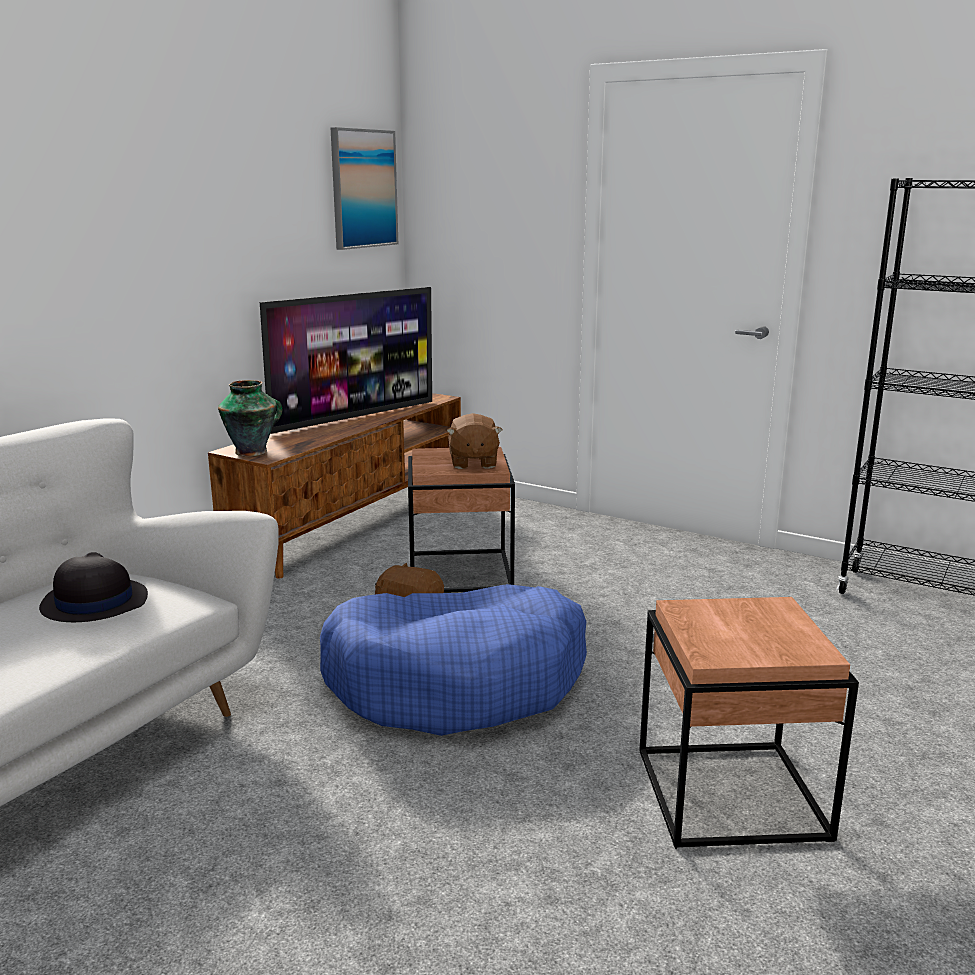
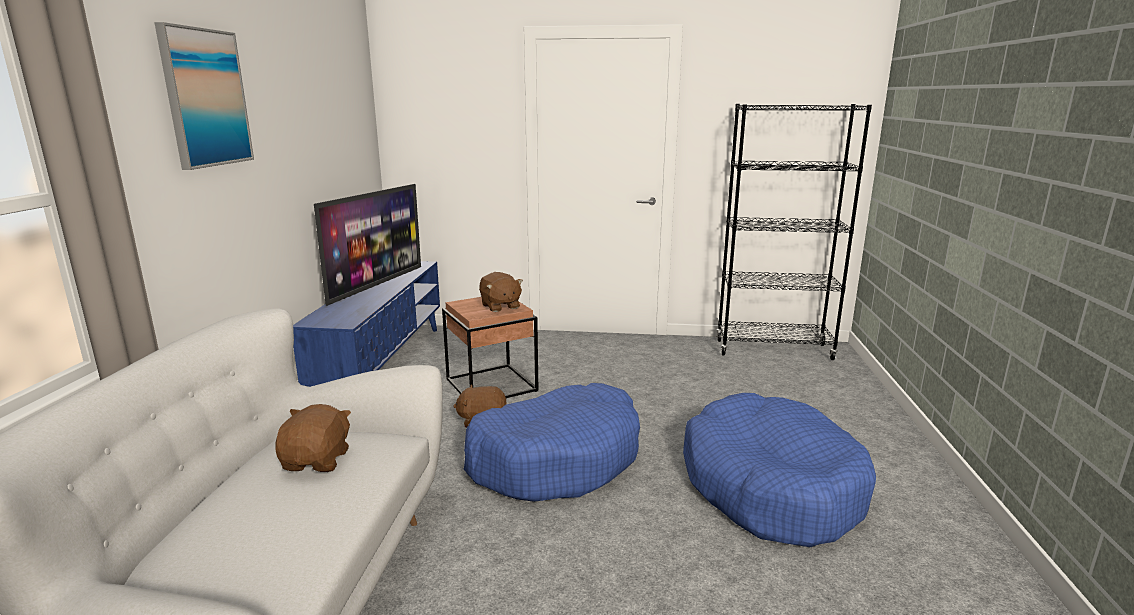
camera: 25 degrees left, 0 degrees up
(93, 602) = (318, 461): black hat -> brown plush toy
(253, 451) = (328, 321): vase -> none
(353, 523) = (382, 364): brown tv stand -> blue tv stand
(363, 189) = (356, 112): picture -> picture (205, 98)
(733, 795) = (770, 486): brown side table -> blue dog bed

